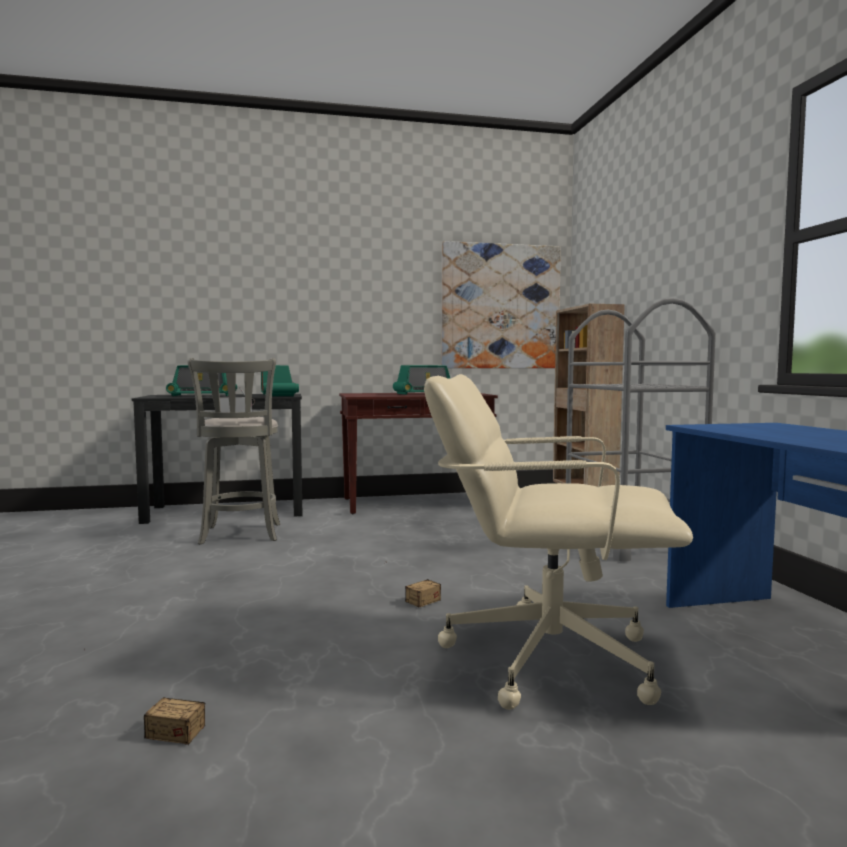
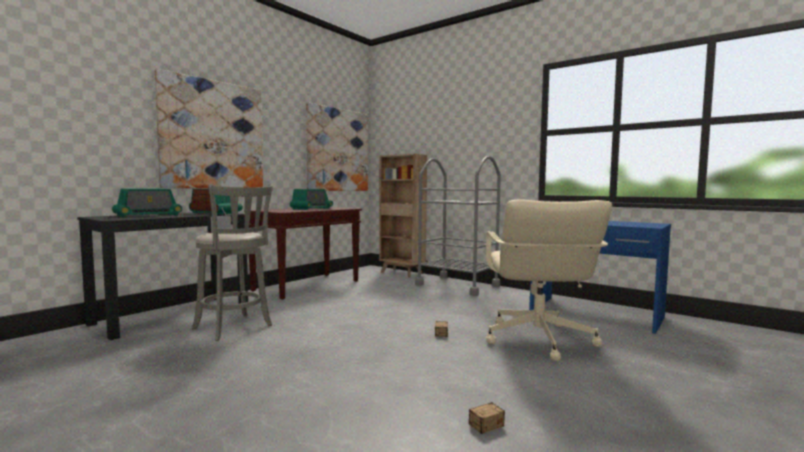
camera: 40 degrees left, 0 degrees up
(301, 299) = (213, 135): none -> picture
(547, 656) = (537, 340): beige office chair -> beige office chair turned 60 degrees counterclockwise

